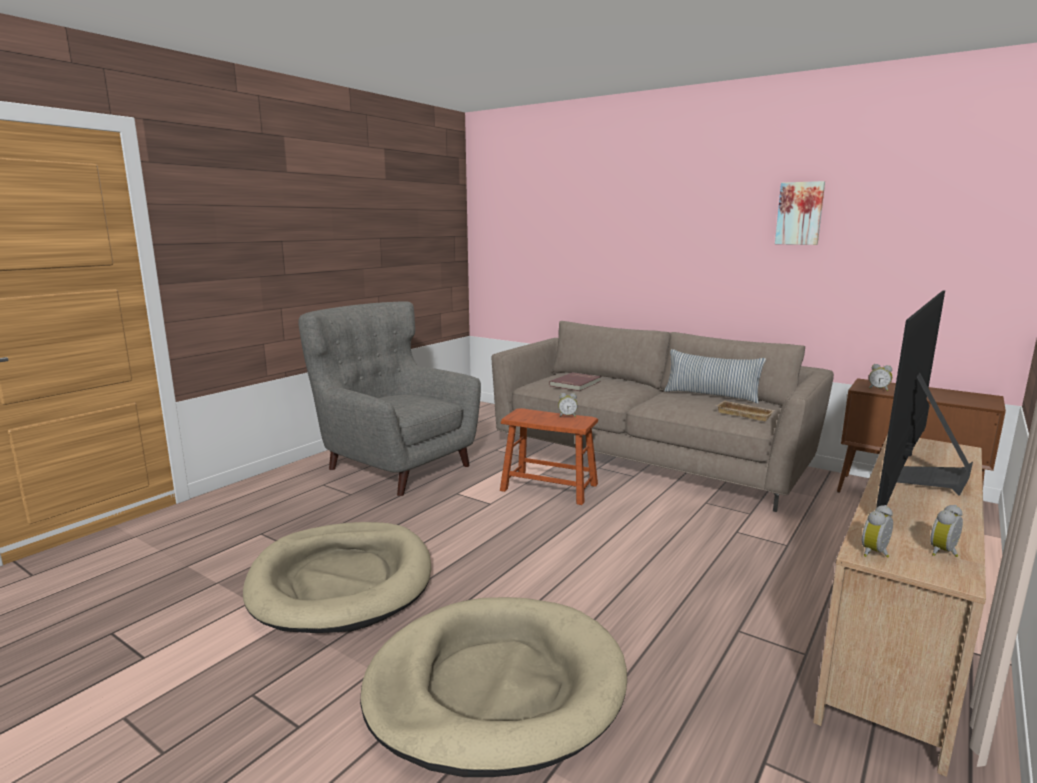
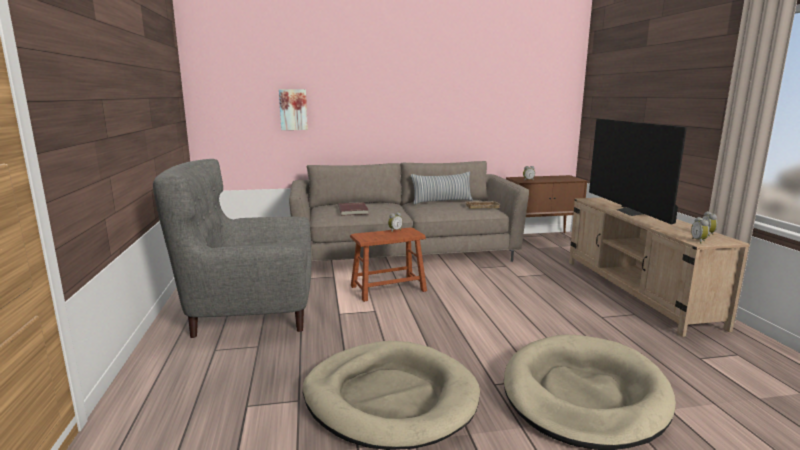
camera: 45 degrees left, 0 degrees up
(799, 213) = (467, 79): picture -> picture (293, 109)

